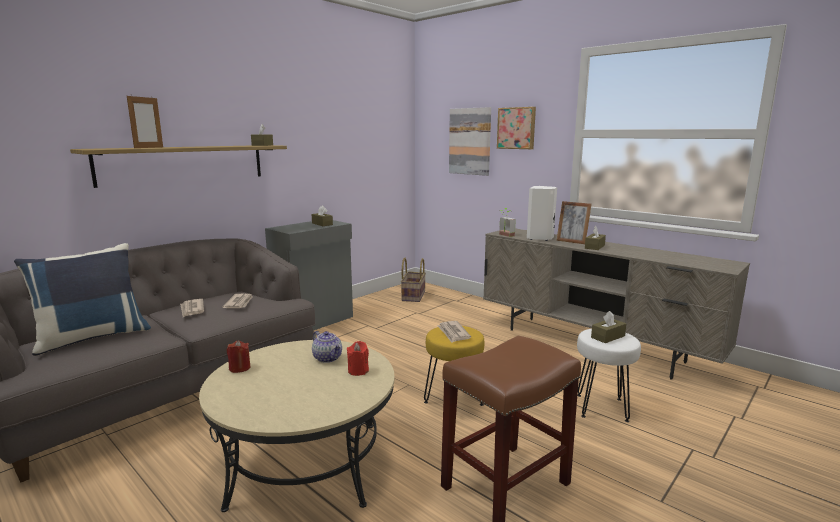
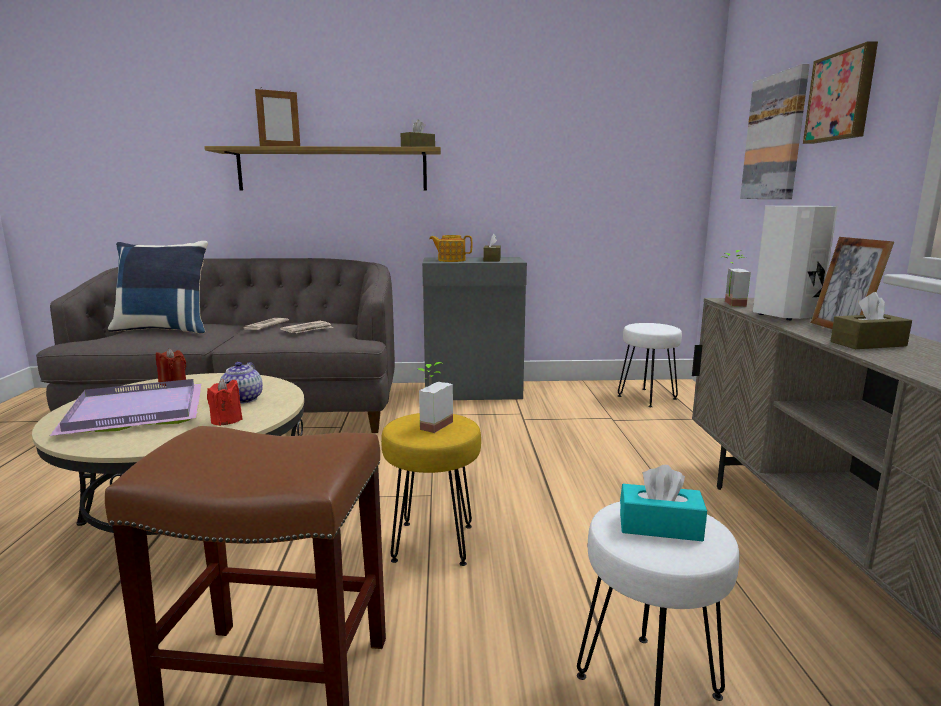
camera: 45 degrees right, 0 degrees up
(285, 390) = (138, 412): none -> purple tray
(299, 228) = (451, 260): none -> teapot
(413, 296) = (647, 397): basket -> white stool
(453, 333) = (430, 424): newspaper -> potted plant
(608, 337) = (660, 526): brown tissue box -> turquoise tissue box

